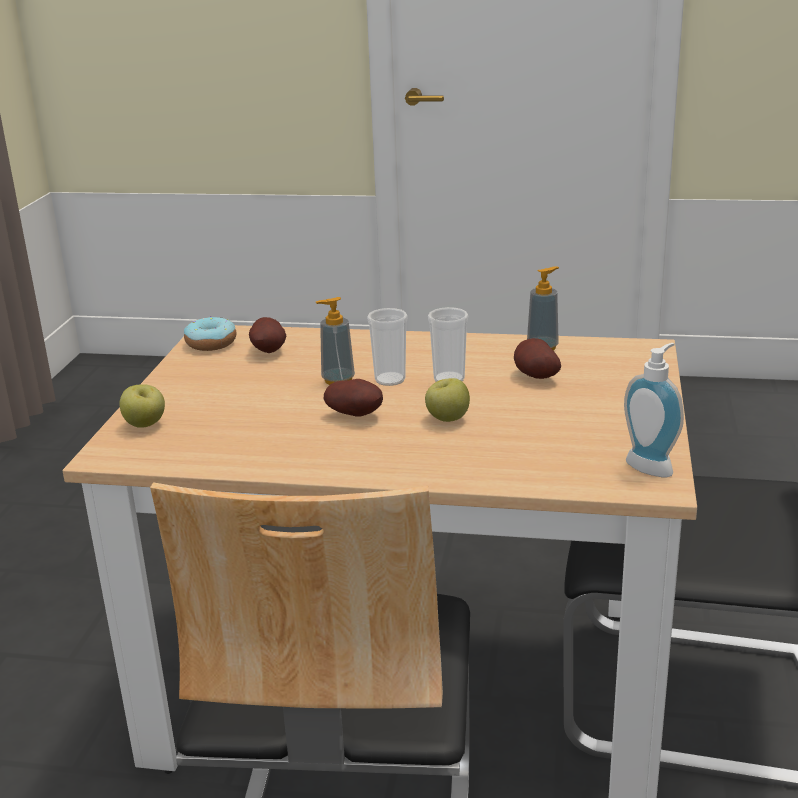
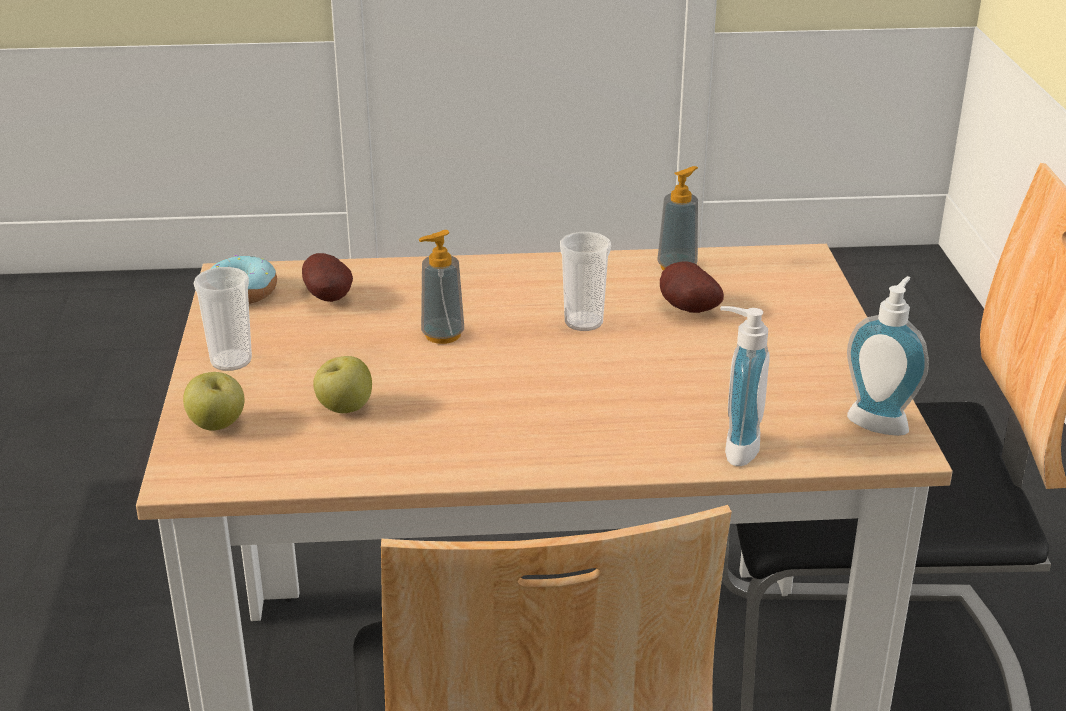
camera: 15 degrees left, 5 degrees up
(357, 415) = (492, 384): potato -> none
(390, 380) = (509, 329): cup -> cup (231, 361)
(447, 419) = (609, 380): apple -> apple (344, 409)
(521, 473) = (734, 447): none -> soap dispenser

